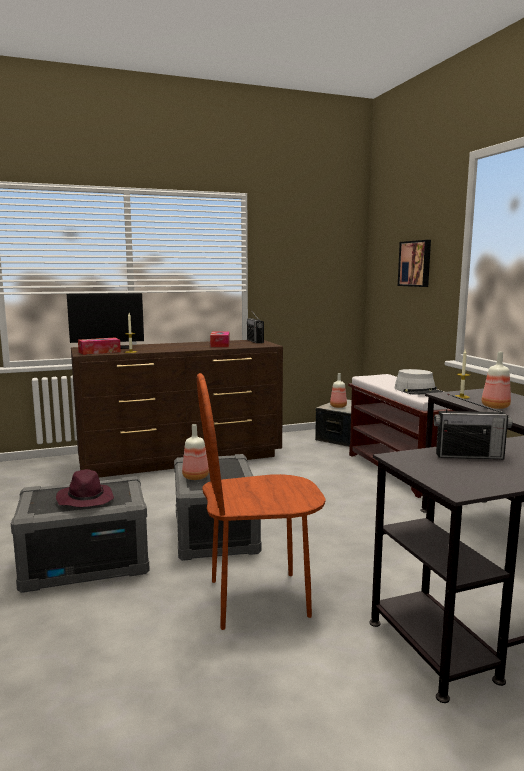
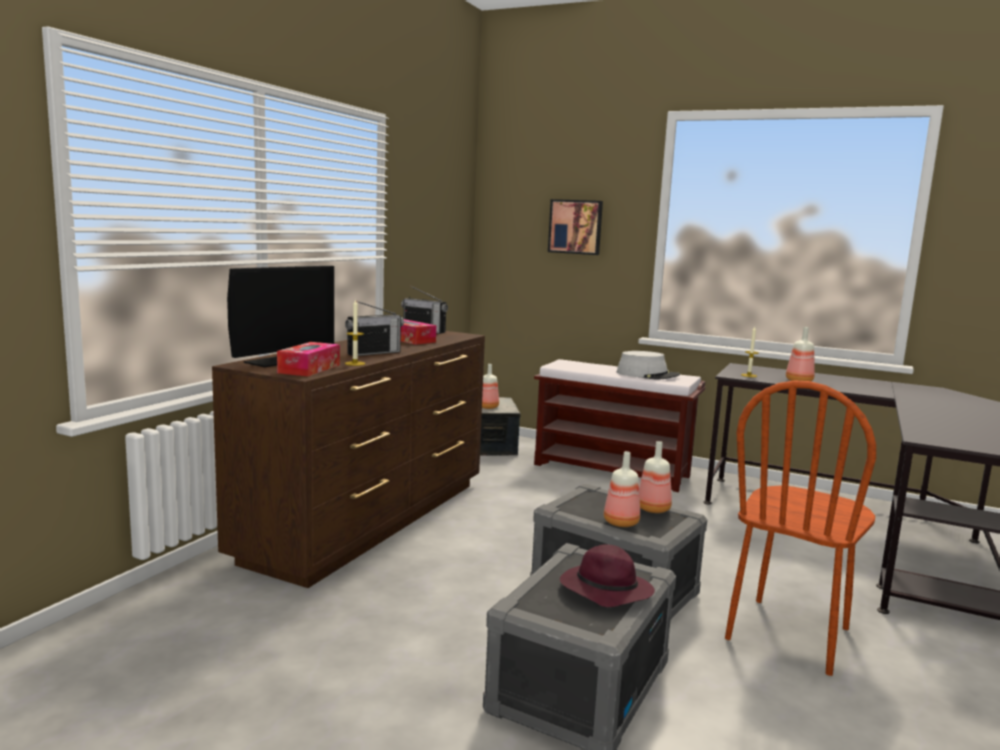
camera: 45 degrees left, 0 degrees up
(238, 477) = (653, 509): none -> bottle
(469, 456) = (939, 427): radio -> radio (374, 353)

